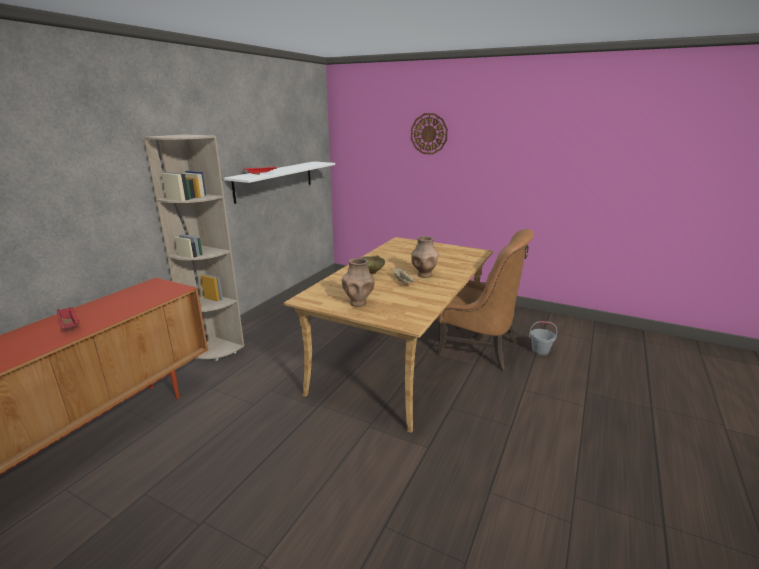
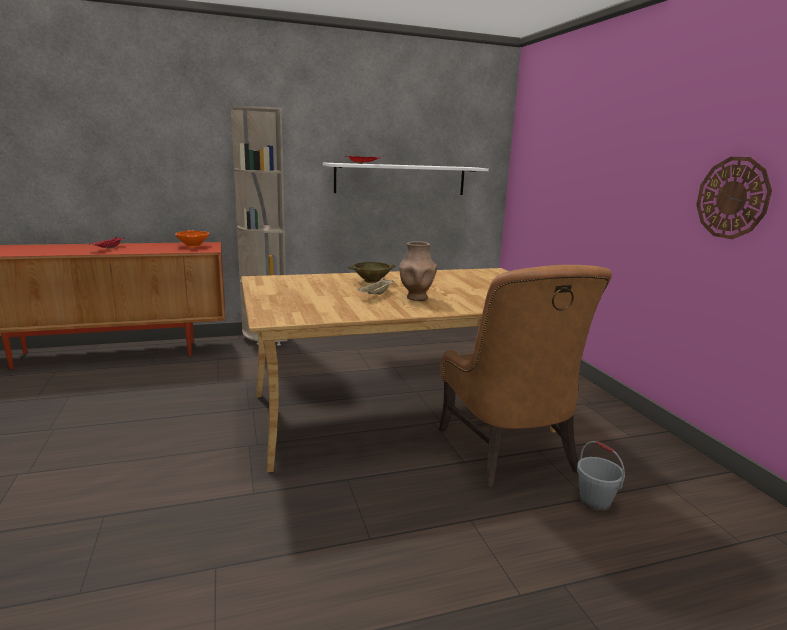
camera: 45 degrees right, 5 degrees down
(148, 290) = (193, 246): none -> orange bowl
(358, 303) = (285, 294): brown vase -> none
(429, 134) = (603, 129): wall clock -> wall clock (732, 198)

